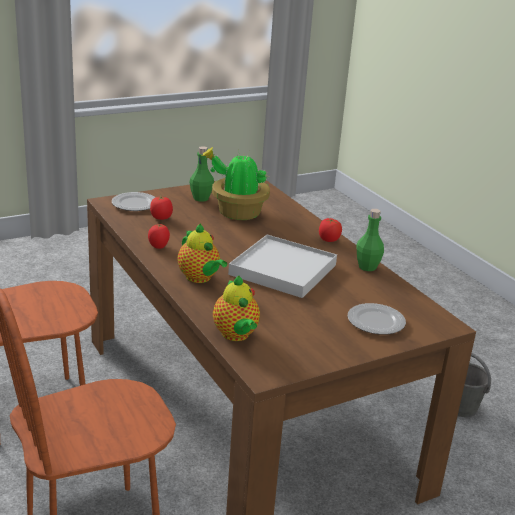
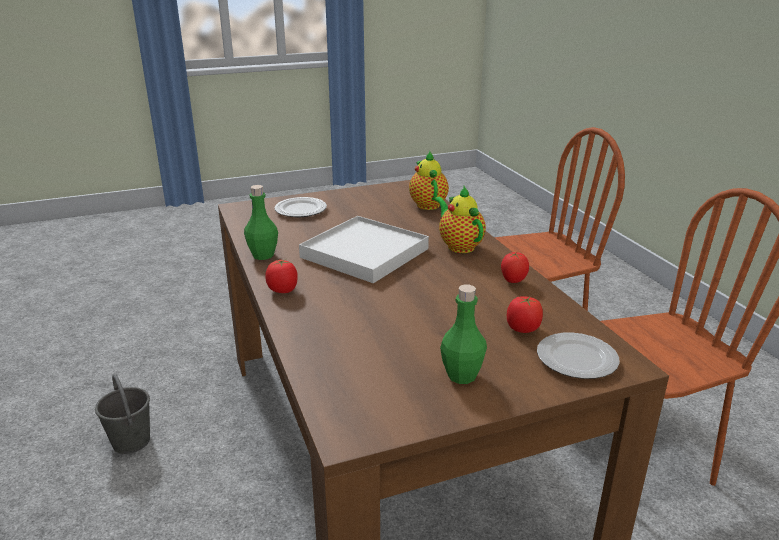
camera: 170 degrees left, 0 degrees up
(237, 213) = (401, 339): potted plant -> none

